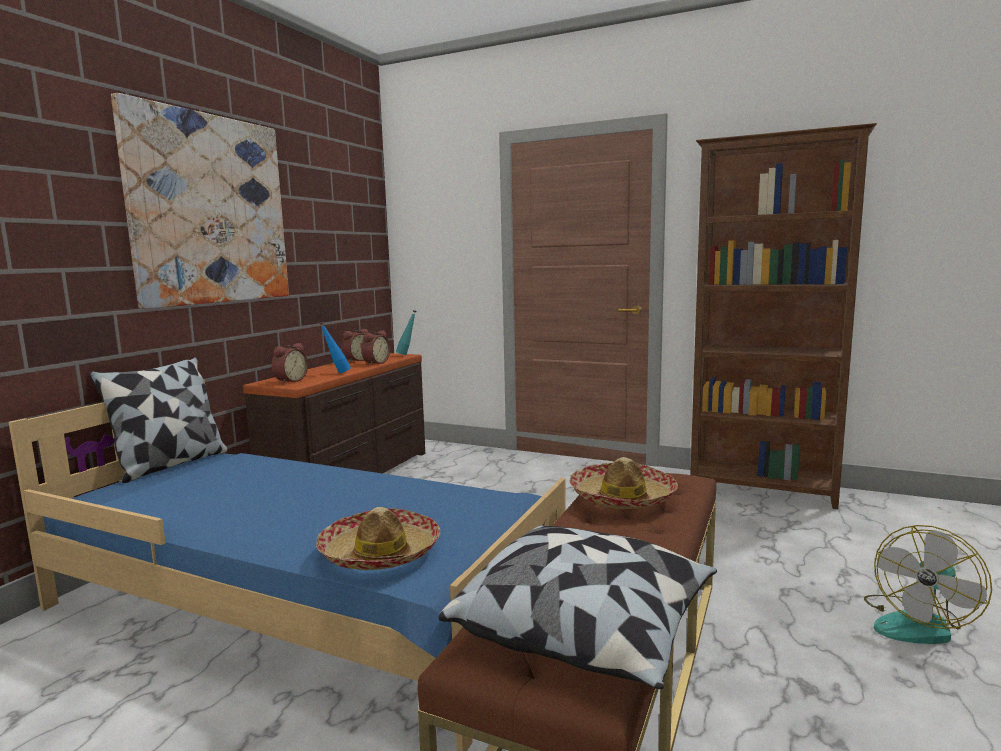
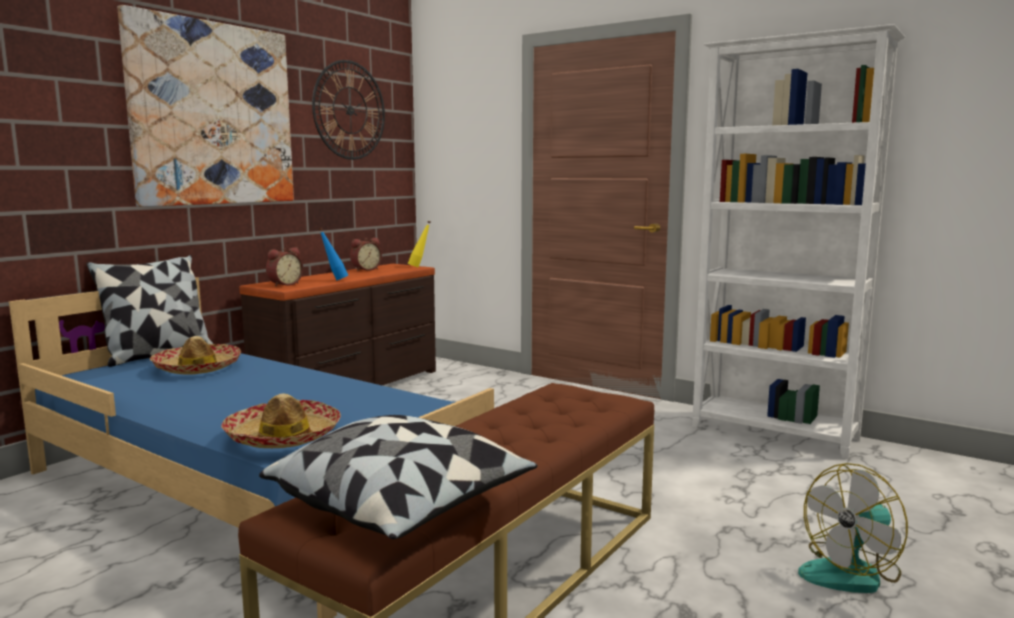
camera: 10 degrees right, 0 degrees up
(333, 205) = (350, 110): none -> wall clock
(375, 363) = (380, 273): alarm clock -> none
(407, 355) = (419, 267): turquoise bottle -> yellow bottle
(622, 497) = (537, 409): hat -> hat (197, 368)
(763, 490) = (775, 434): brown bookcase -> white bookcase

